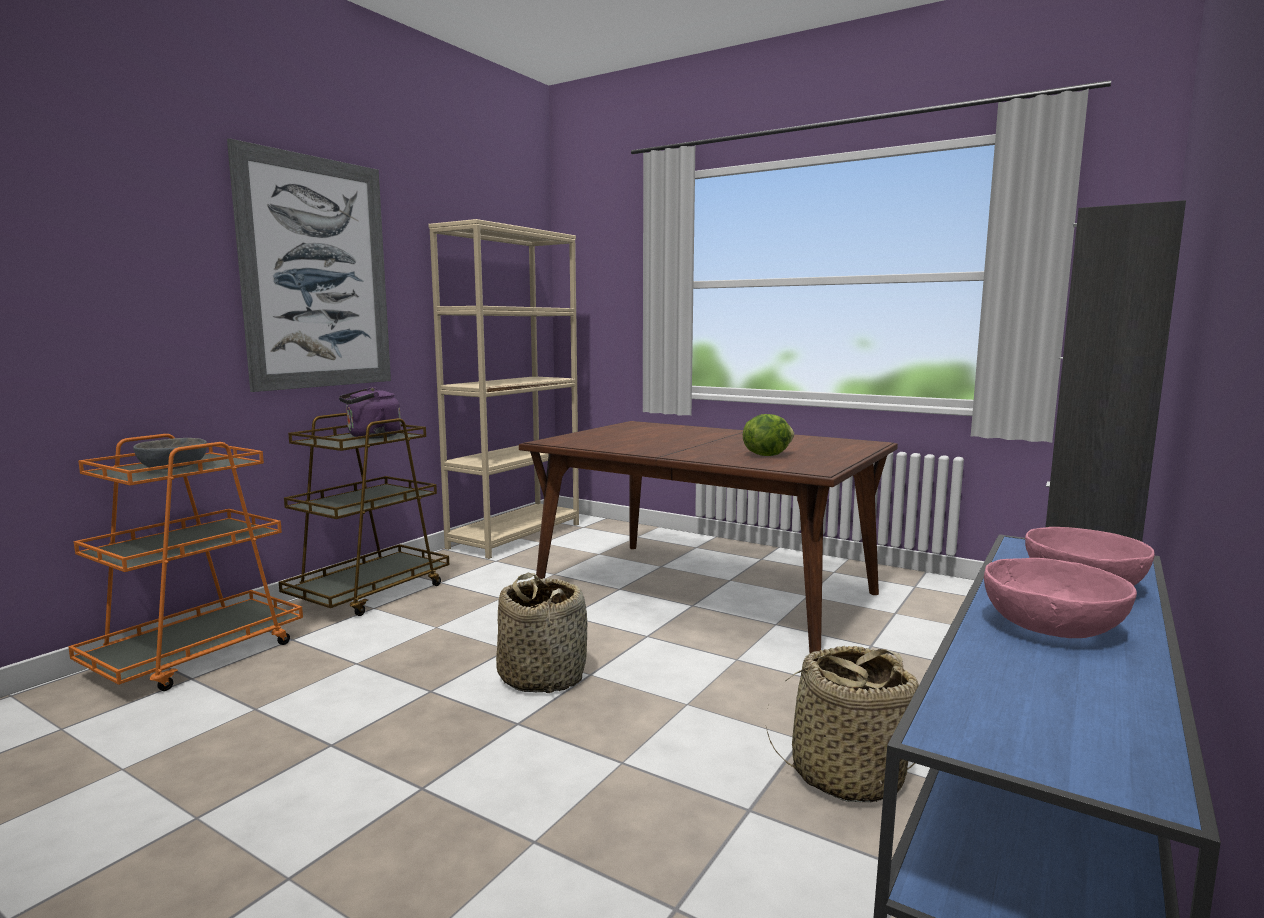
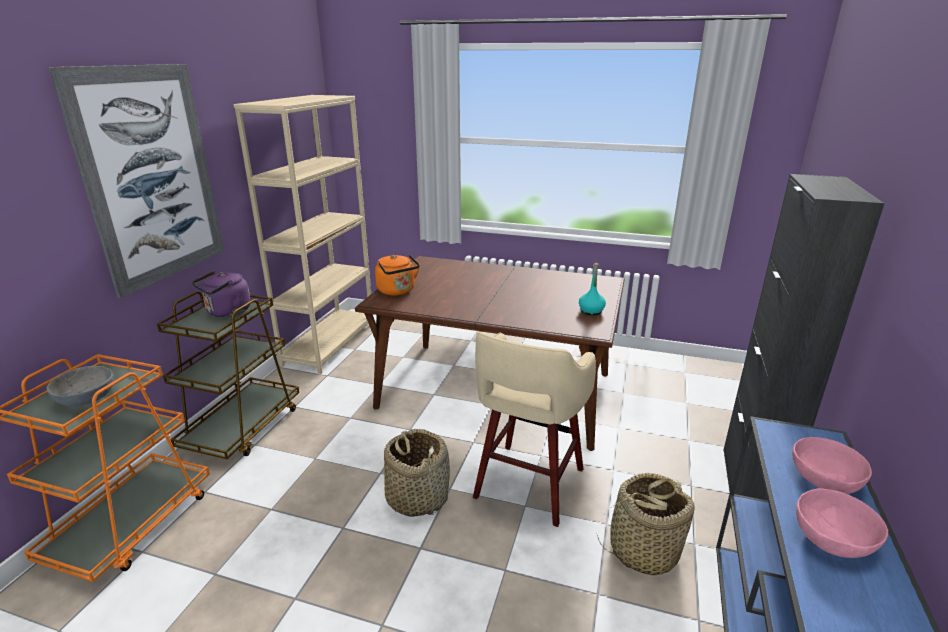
camera: 15 degrees left, 15 degrees up
(580, 437) = (397, 291): none -> orange kettle
(701, 685) = (527, 485): none -> beige stool
(766, 455) = (550, 309): lettuce -> none
(824, 458) = (591, 311): none -> turquoise bottle

